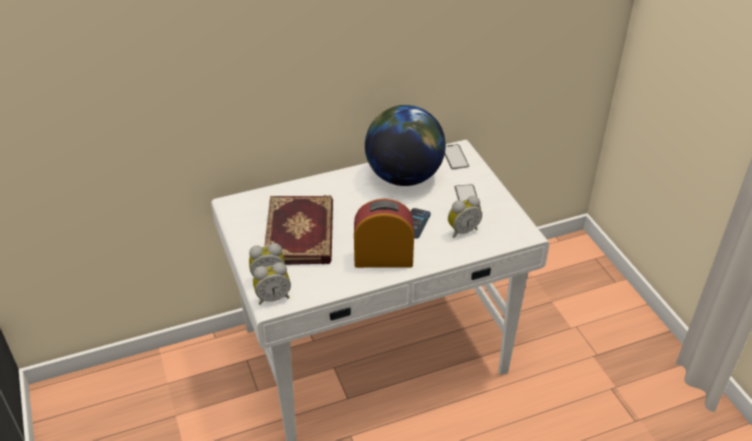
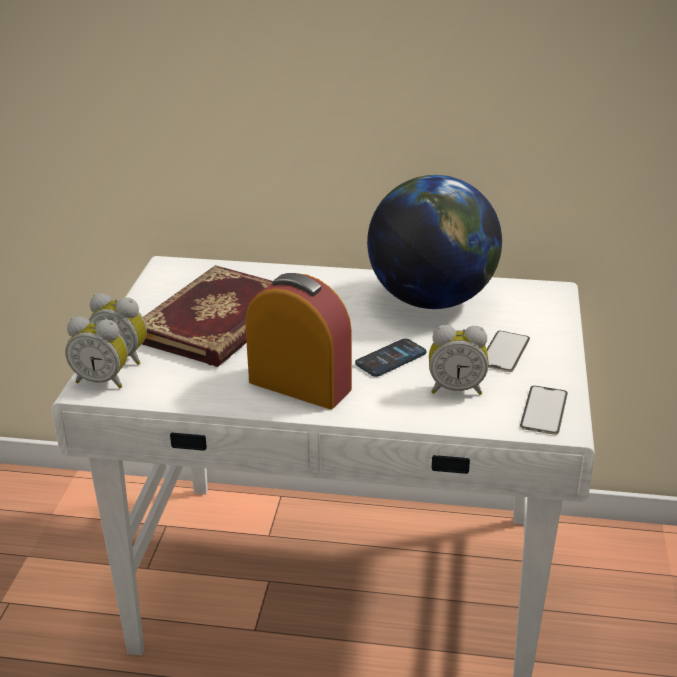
camera: 30 degrees right, 10 degrees down
(455, 157) = (534, 298): phone -> phone (544, 410)

